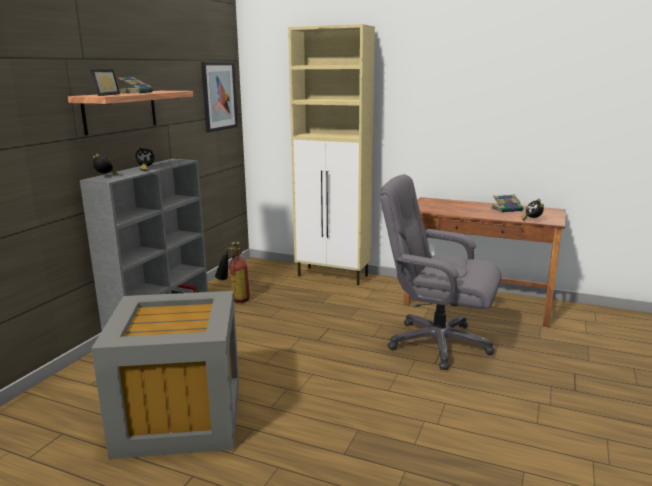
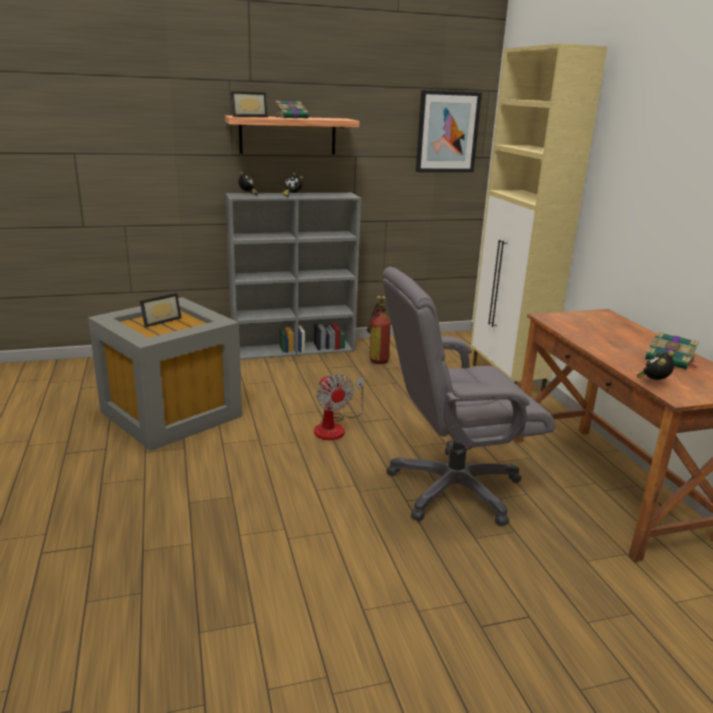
camera: 50 degrees right, 5 degrees up
(158, 321) = (159, 321): none -> picture frame
(312, 352) = (335, 427): none -> fan
(437, 343) = (453, 488): grey office chair -> grey office chair turned 90 degrees counterclockwise

